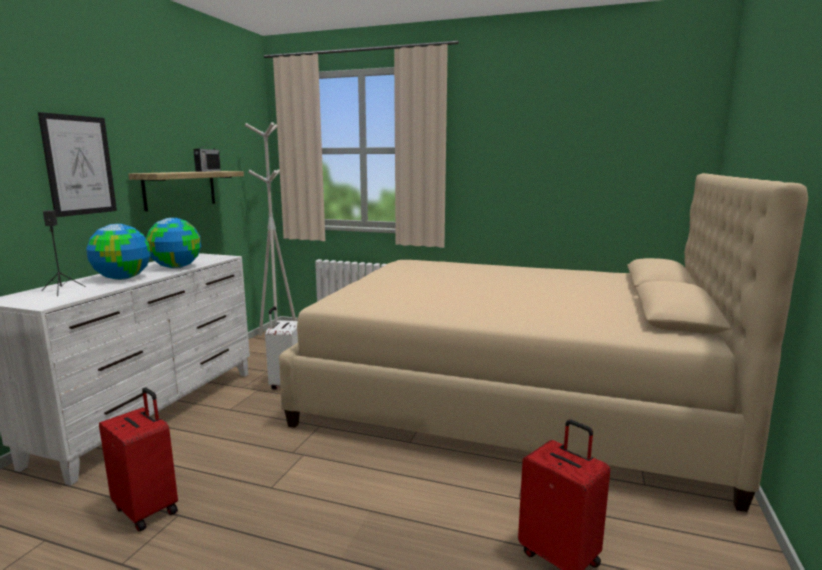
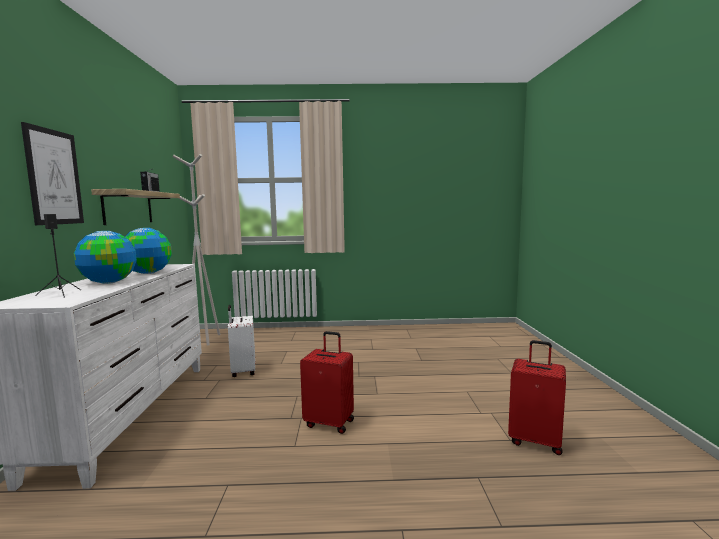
camera: 20 degrees left, 5 degrees down
(148, 509) = (193, 488): red suitcase -> red suitcase (330, 423)
(509, 396) = (421, 354): beige bed -> none

